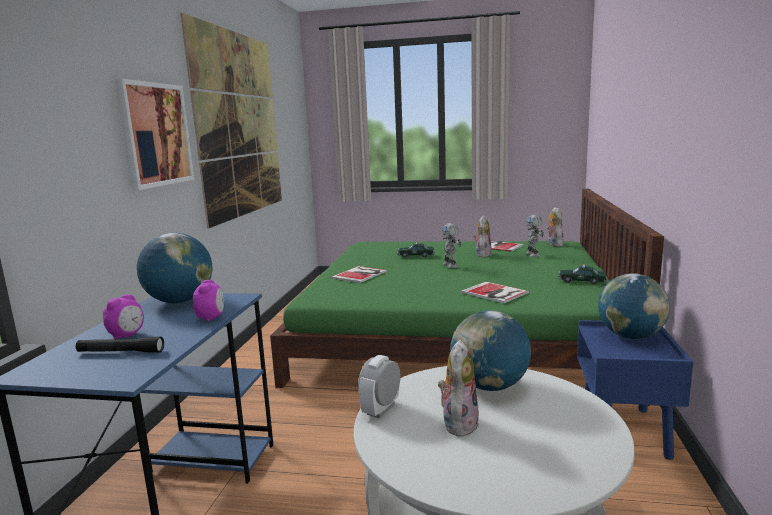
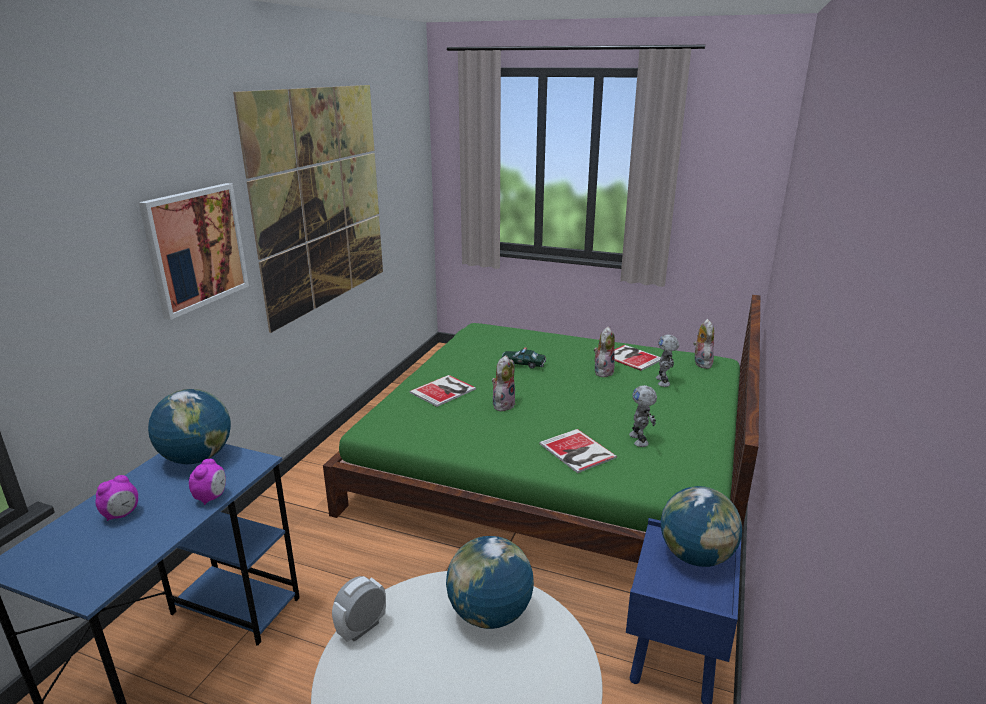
camera: 10 degrees right, 10 degrees up
(121, 352) = (104, 544): black flashlight -> none
(451, 265) = (554, 389): toy robot -> toy robot (640, 439)
(458, 423) = (428, 666): plush toy -> plush toy (503, 404)
(581, 281) = (693, 445): toy car -> none

